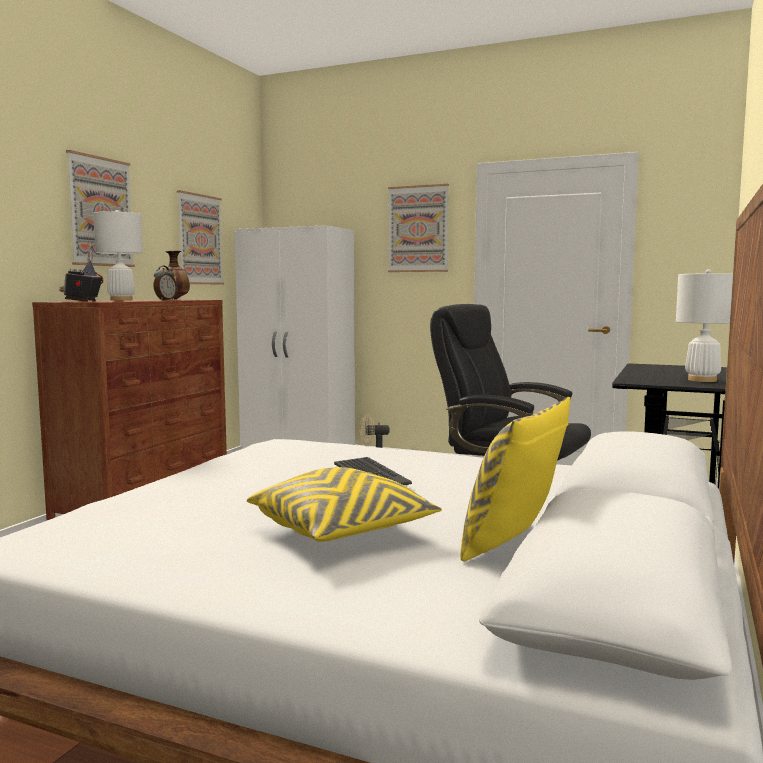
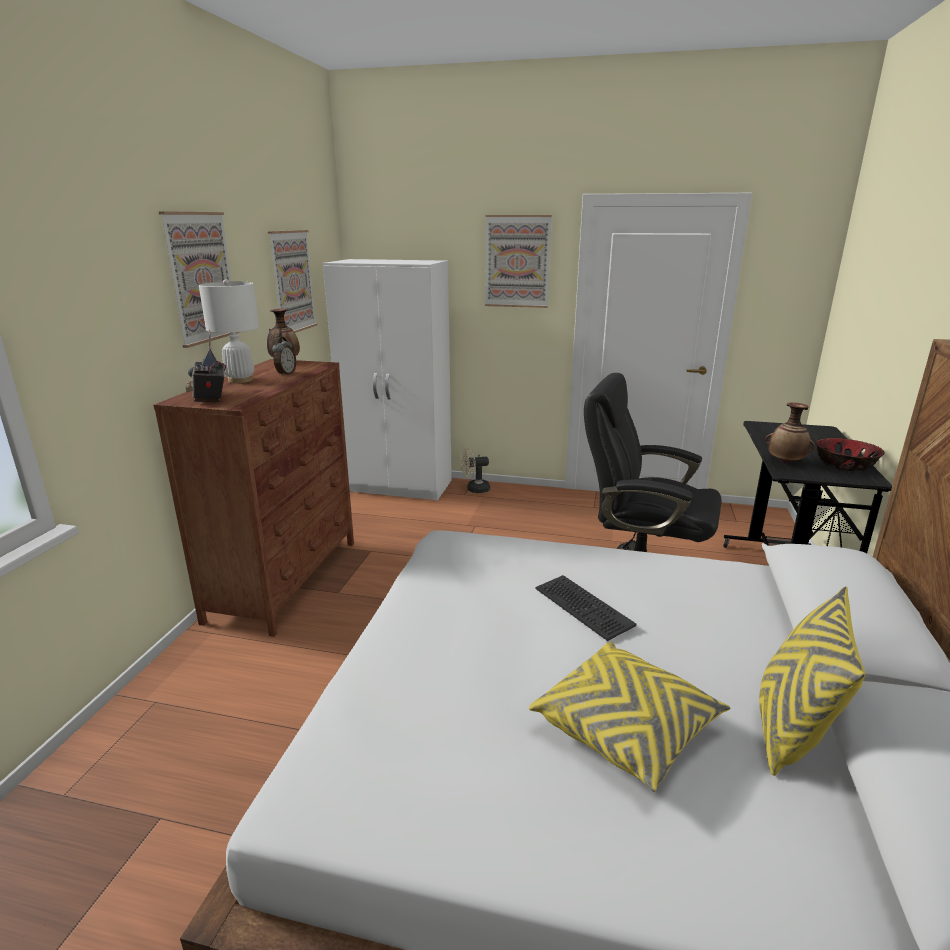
camera: 10 degrees left, 15 degrees up
(637, 378) = (785, 462): none -> vase
(702, 380) = (844, 465): white table lamp -> bowl

